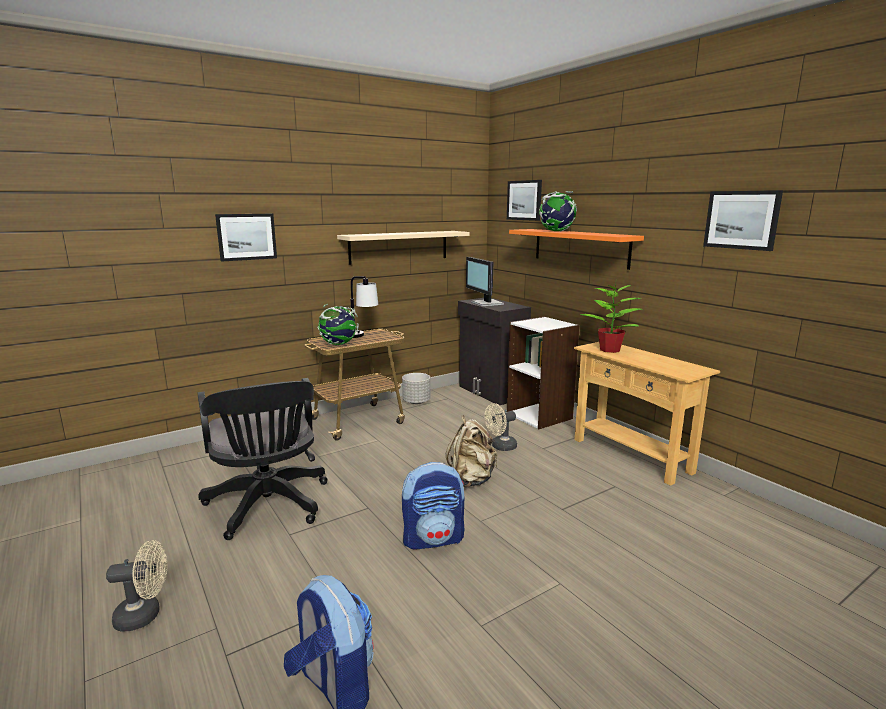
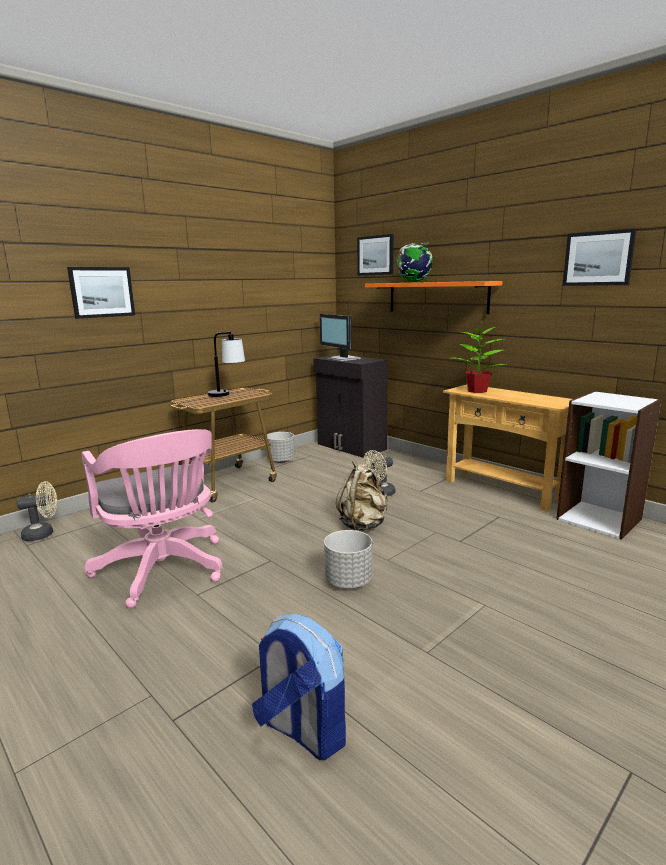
camera: 10 degrees left, 0 degrees up
(145, 615) = (63, 694): beige fan -> beige fan (43, 534)
(269, 507) = (164, 571): black office chair -> pink office chair
(339, 344) = (208, 402): globe -> none
(399, 247) = (255, 304): beige shelf -> none
(433, 539) = (348, 581): backpack -> grey planter
(540, 416) = (405, 463): white bookcase -> white bookcase (599, 519)

